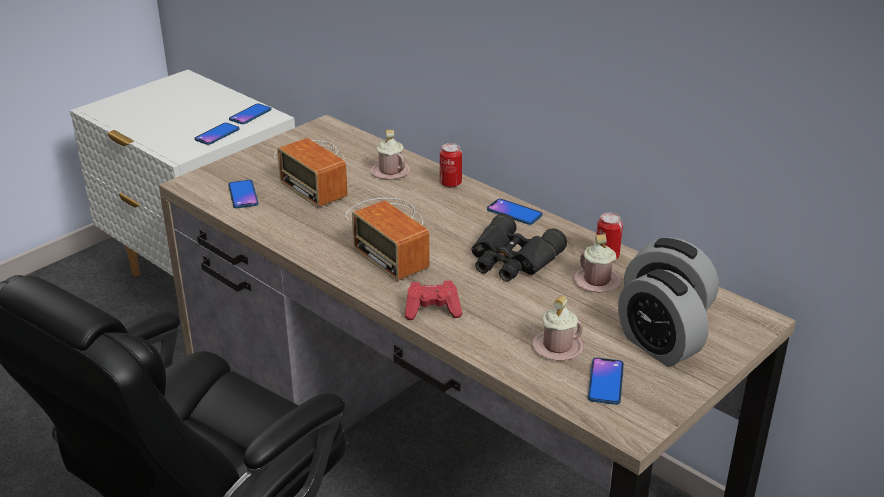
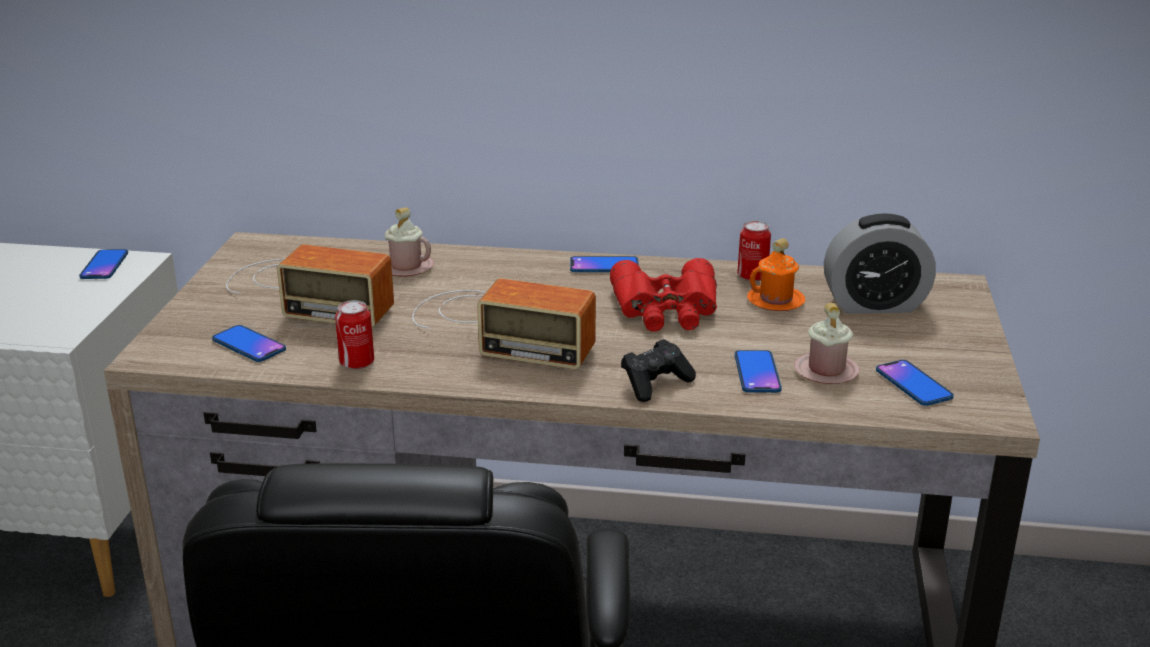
camera: 35 degrees left, 5 degrees down
(217, 134) = (85, 299): phone -> phone (757, 373)
(432, 310) = (655, 384): red game controller -> black game controller
(450, 183) = (493, 259): can -> can (357, 363)
(512, 260) = (666, 309): black binoculars -> red binoculars
(597, 281) = (775, 301): pink mug -> orange mug
(658, 346) = (911, 337): alarm clock -> none

